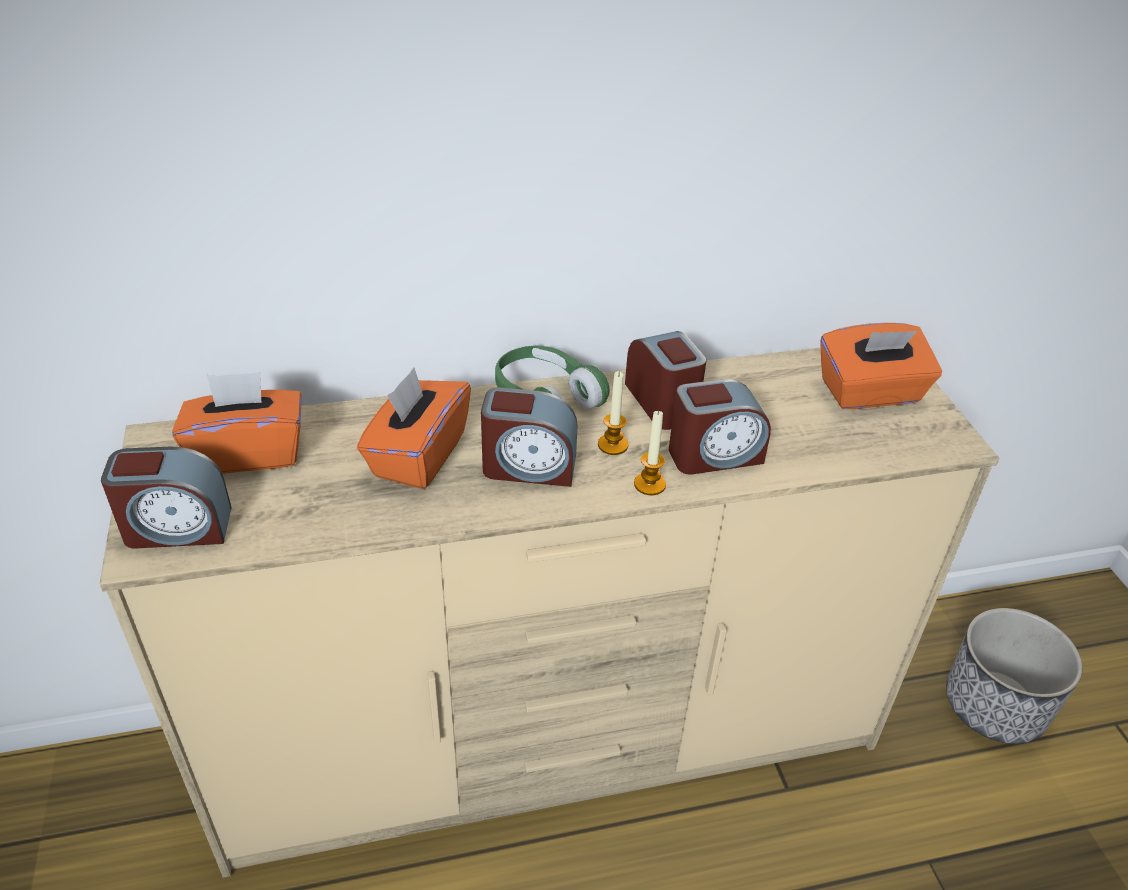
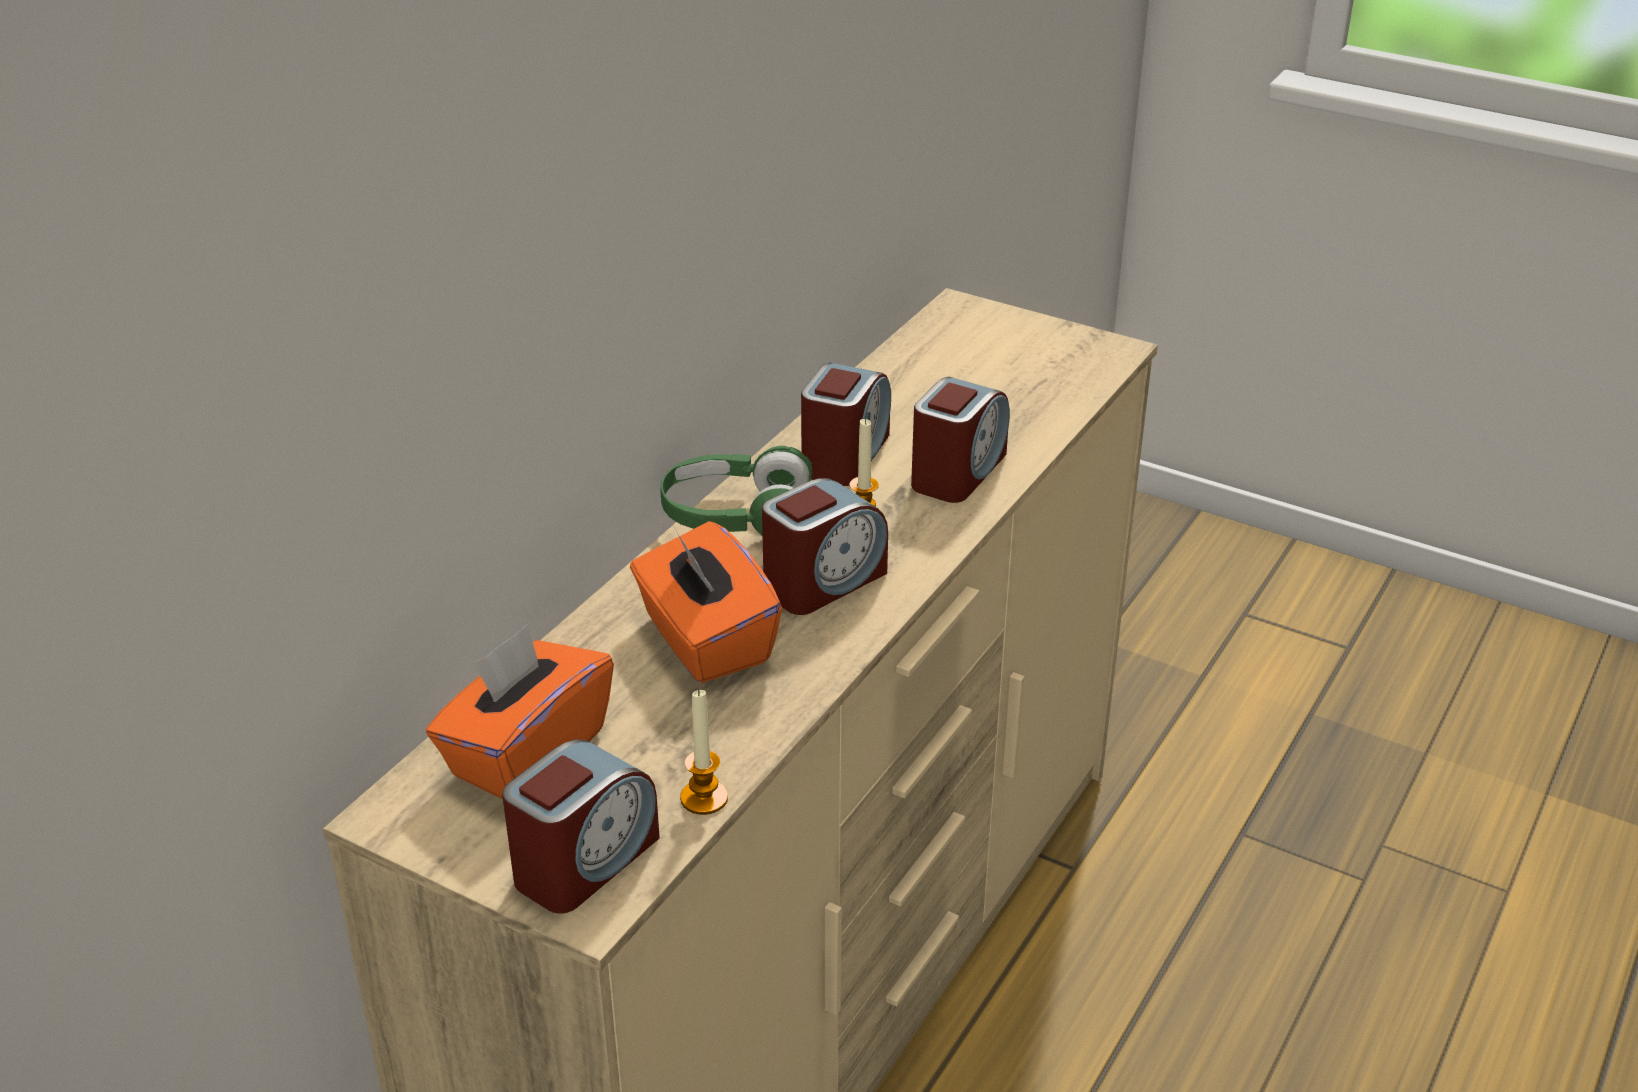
camera: 45 degrees left, 5 degrees down
(649, 484) = (946, 529): candle -> candle (704, 798)
(662, 402) = (845, 456): alarm clock -> alarm clock turned 90 degrees clockwise
(870, 393) = (996, 347): orange tissue box -> none
(995, 706) = (1148, 666): planter -> none

